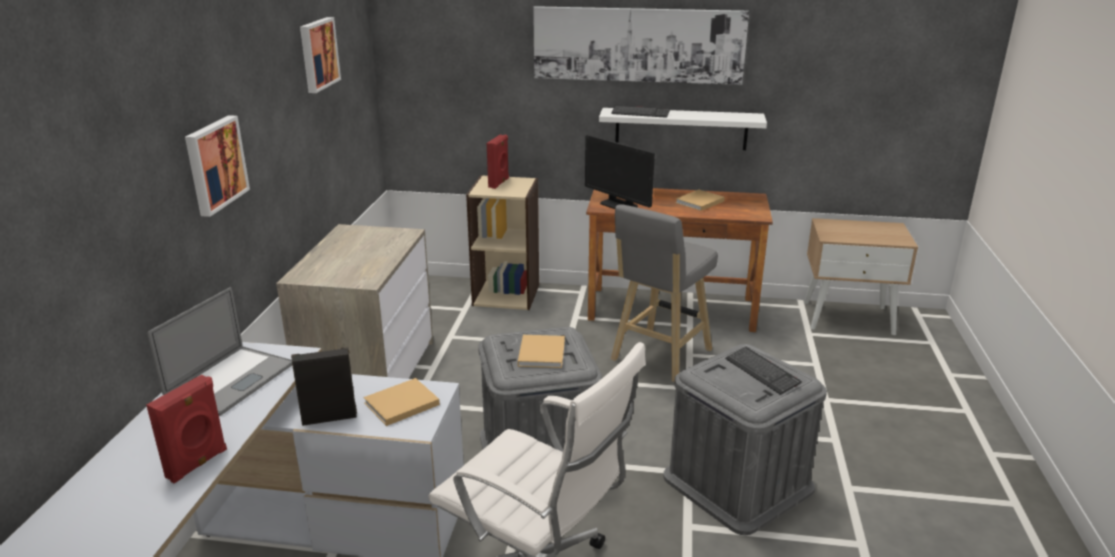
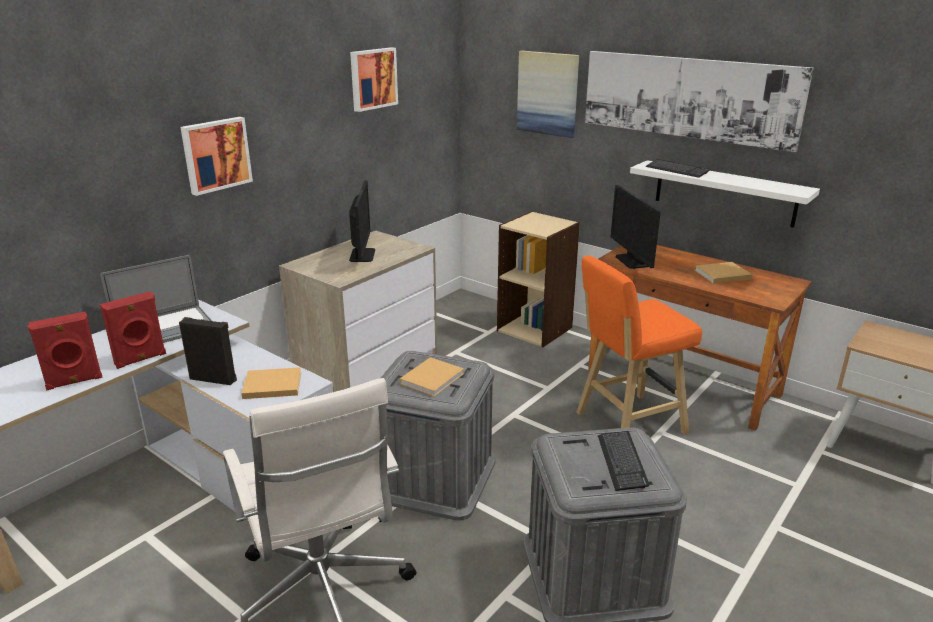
camera: 30 degrees right, 0 degrees up
(358, 252) = (362, 255): none -> monitor
(487, 52) = (548, 93): none -> picture
(499, 183) = (539, 221): red speaker -> red speaker (141, 359)
(658, 357) = (626, 424): grey stool -> orange stool

